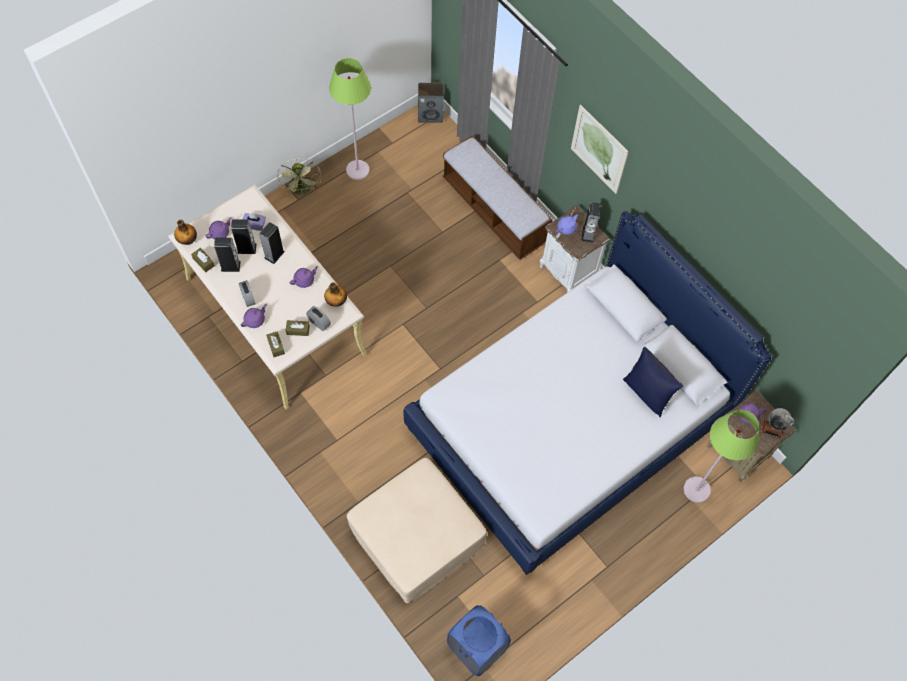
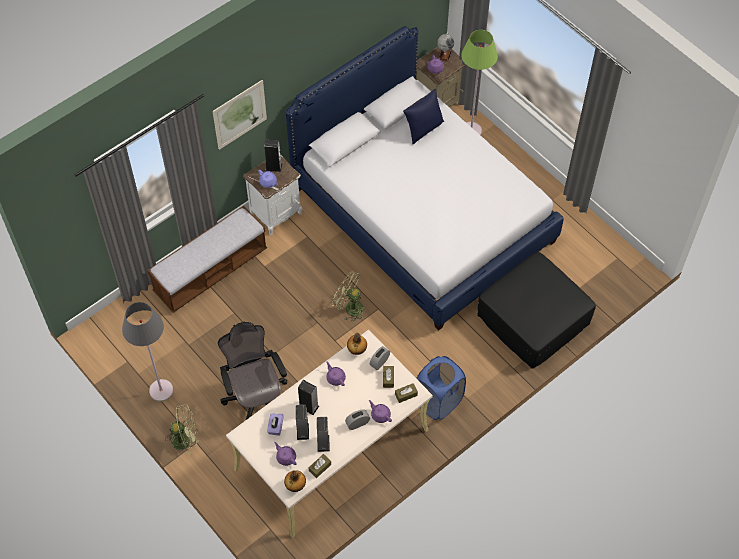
camera: 90 degrees left, 5 degrees down
(339, 250) = (256, 400): none -> office chair
(357, 170) = (161, 390): green floor lamp -> grey floor lamp
(417, 535) = (533, 318): beige ottoman -> black ottoman
(431, 115) = (94, 329): speaker -> none
(443, 340) = (349, 307): none -> green fan
(476, 647) = (616, 274): blue laundry basket -> blue laundry basket (438, 401)

